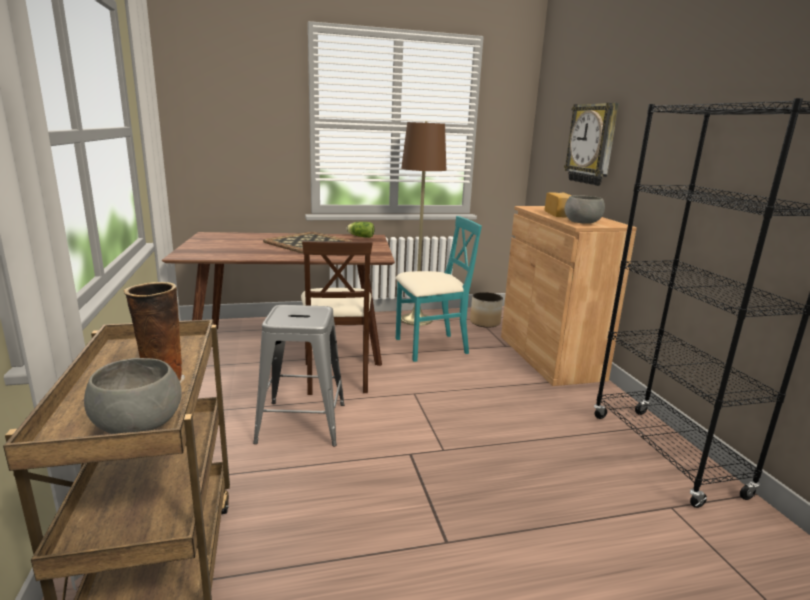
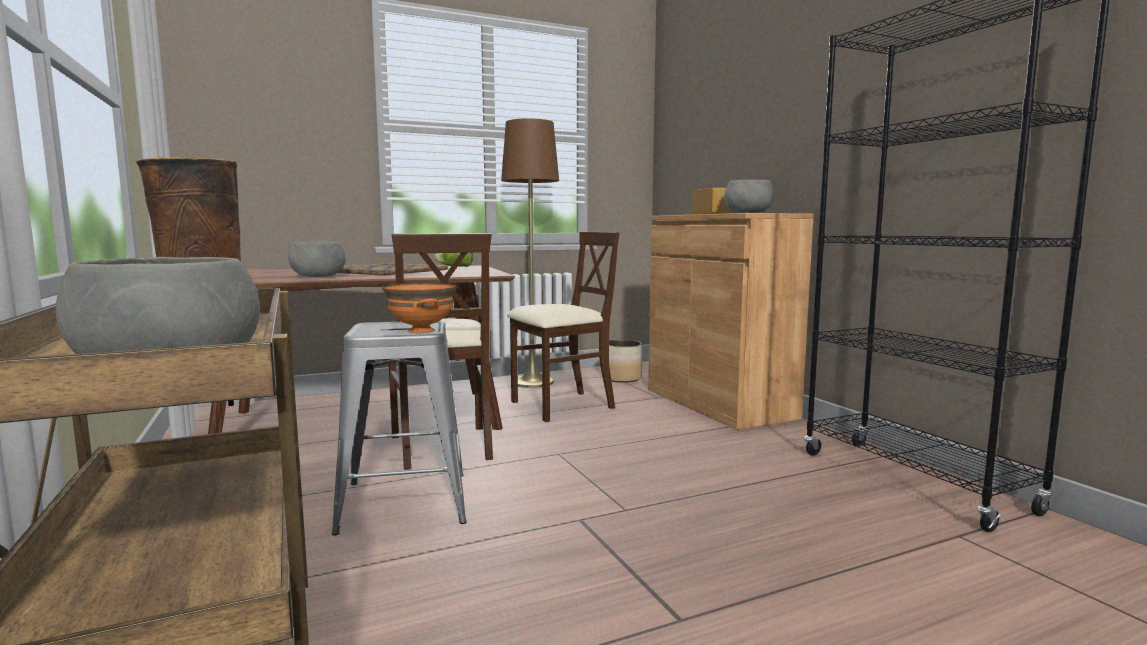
camera: 10 degrees left, 10 degrees down
(259, 253) = (319, 276): none -> grey bowl
(313, 322) = (422, 331): none -> orange bowl
(430, 347) = (562, 406): turquoise chair -> beige chair
(592, 144) = (737, 134): wall clock -> none

